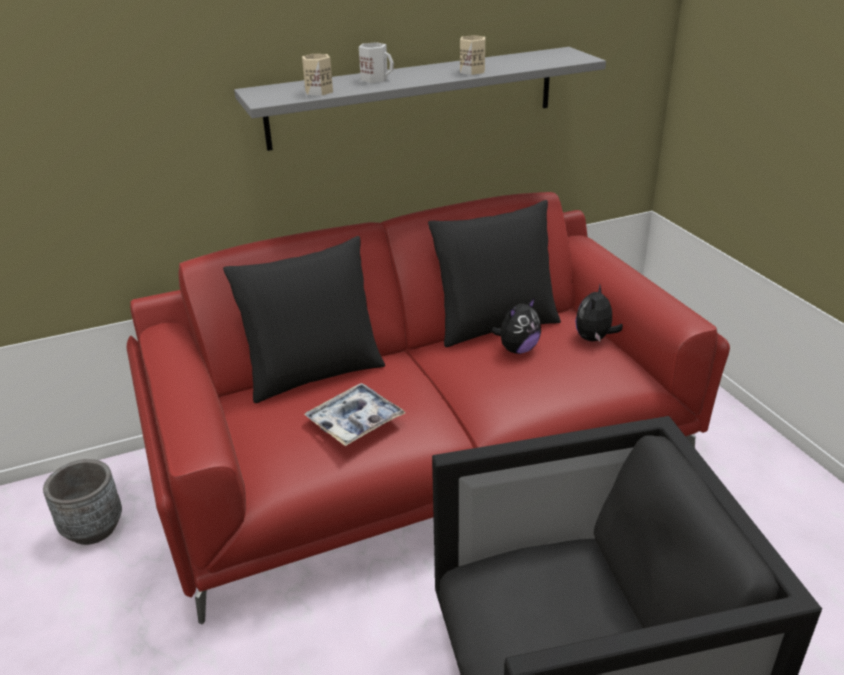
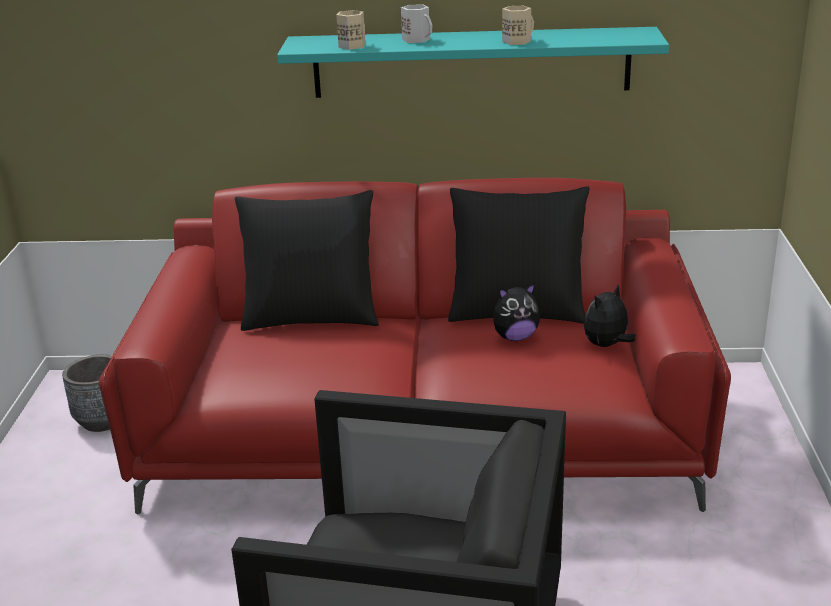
camera: 25 degrees right, 5 degrees down
(355, 421) = (310, 363): tray -> none
(414, 97) = (471, 62): grey shelf -> turquoise shelf

